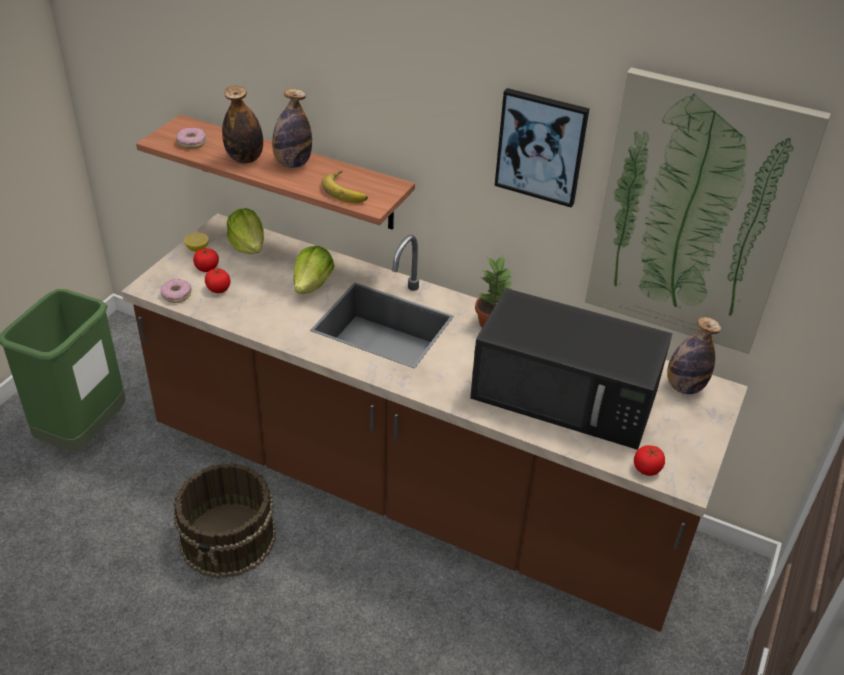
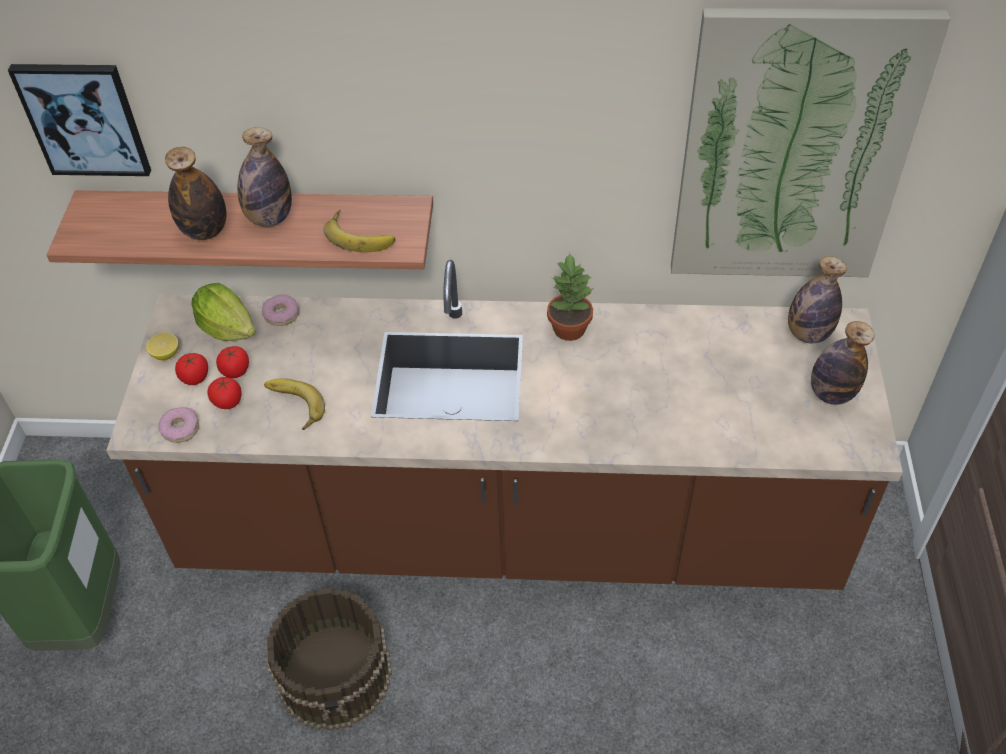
camera: 20 degrees left, 10 degrees up
(192, 142) = (120, 229): donut -> donut (281, 314)
(260, 306) = (292, 406): none -> banana
(313, 285) = (338, 354): lettuce -> none
(541, 147) = (596, 120): picture -> picture (84, 119)
(567, 395) = (698, 391): black microwave -> none
(647, 469) = (824, 449): tomato -> tomato (235, 370)
(678, 433) = (831, 393): none -> bottle

